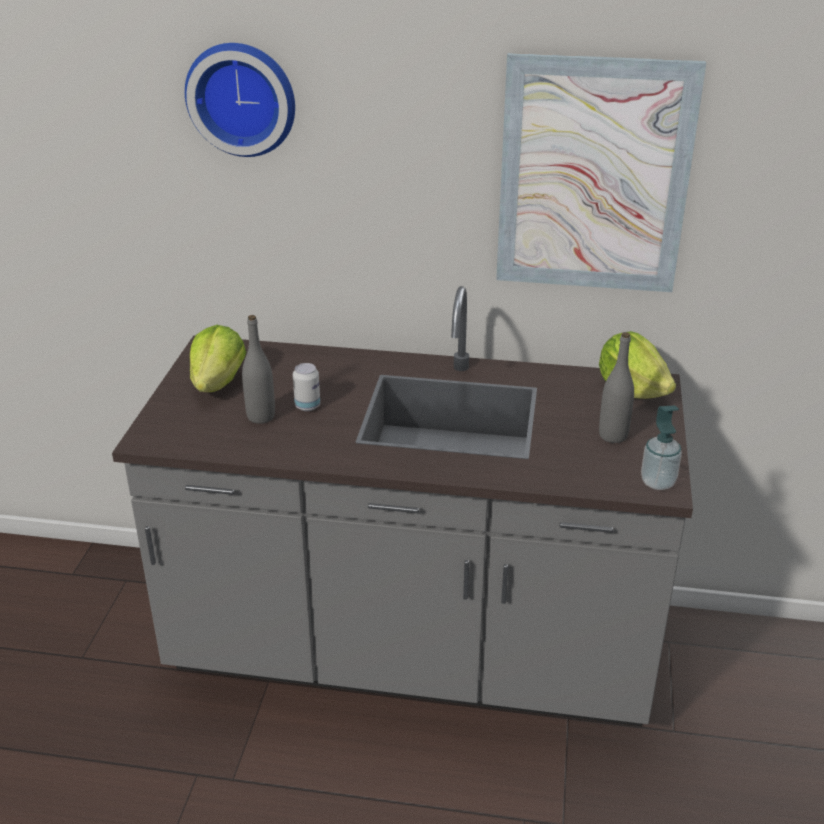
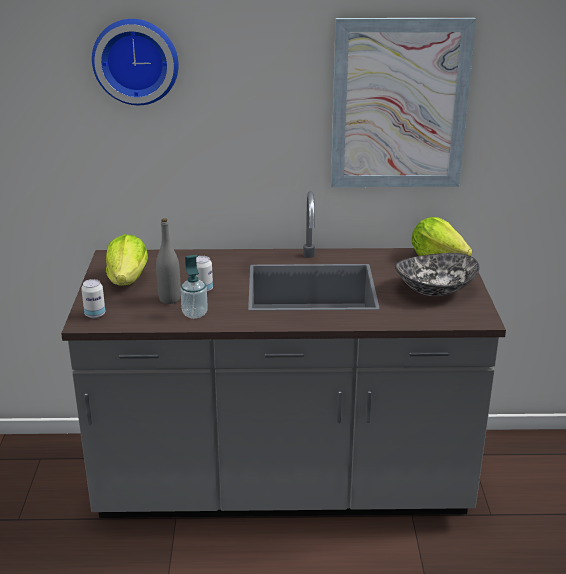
camera: 10 degrees left, 5 degrees down
(161, 430) = (95, 314): none -> can
(613, 436) = (434, 289): grey bottle -> bowl
(658, 482) = (476, 315): soap dispenser -> soap dispenser (195, 314)

